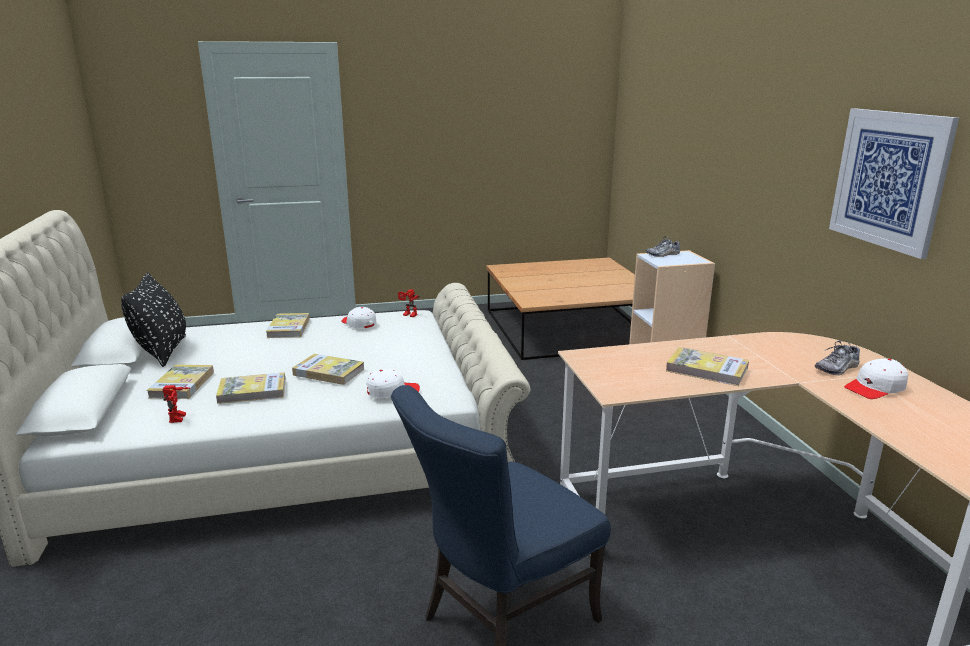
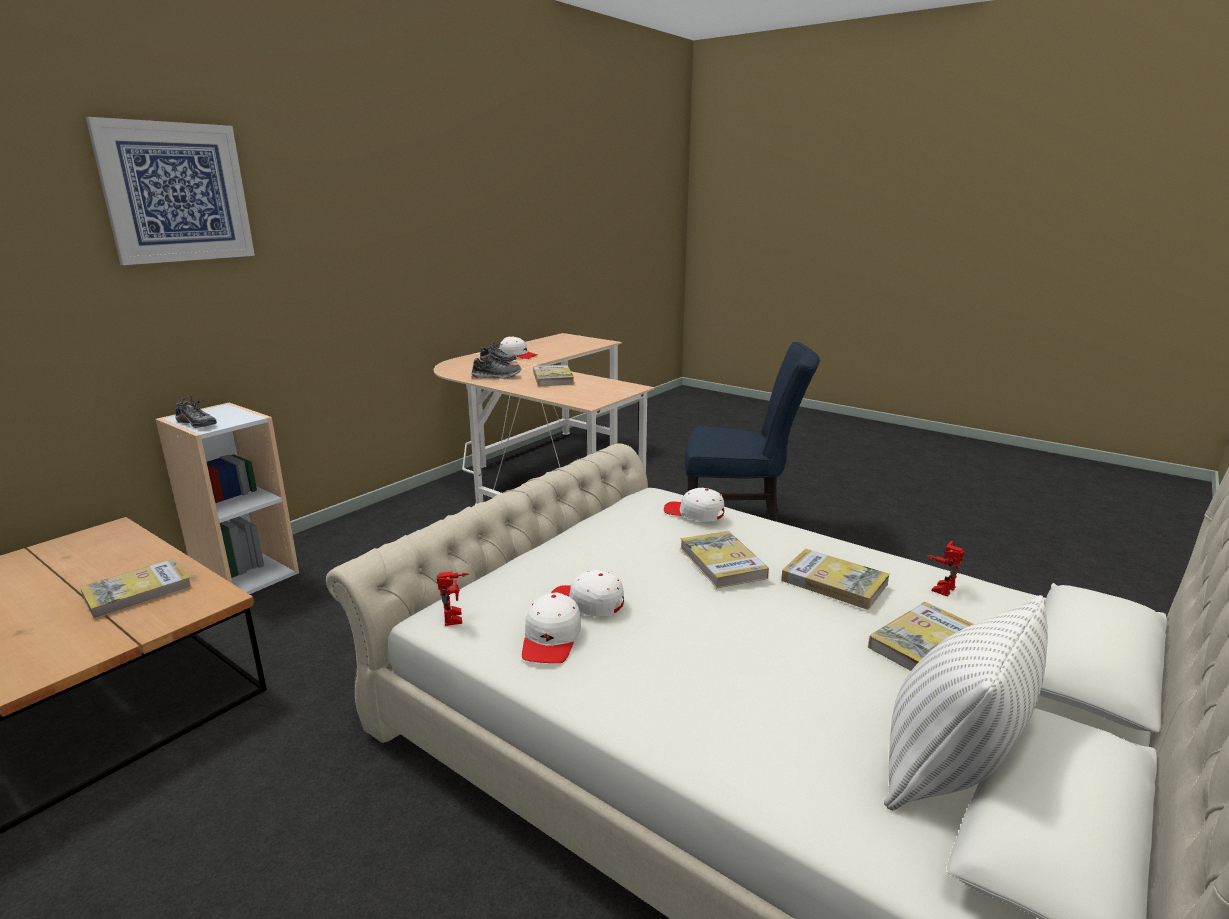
camera: 130 degrees left, 0 degrees up
(163, 351) = (948, 767): black pillow -> white pillow
(288, 328) = (663, 697): book -> book (138, 592)
(368, 337) = (587, 602): none -> white cap
(742, 349) = (496, 377): none -> shoe
(889, 179) = (418, 233): picture -> picture (176, 193)

